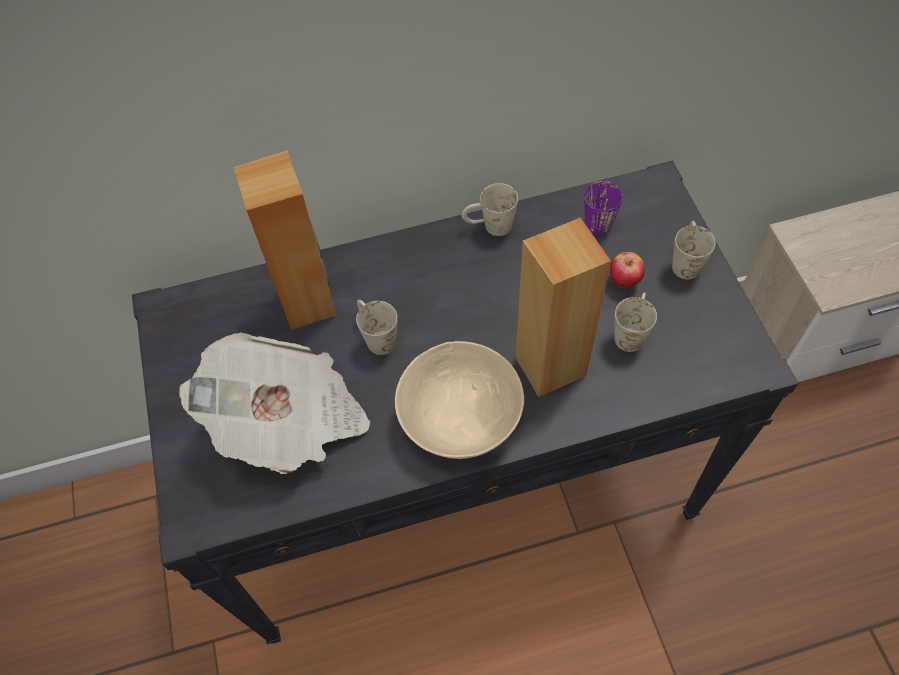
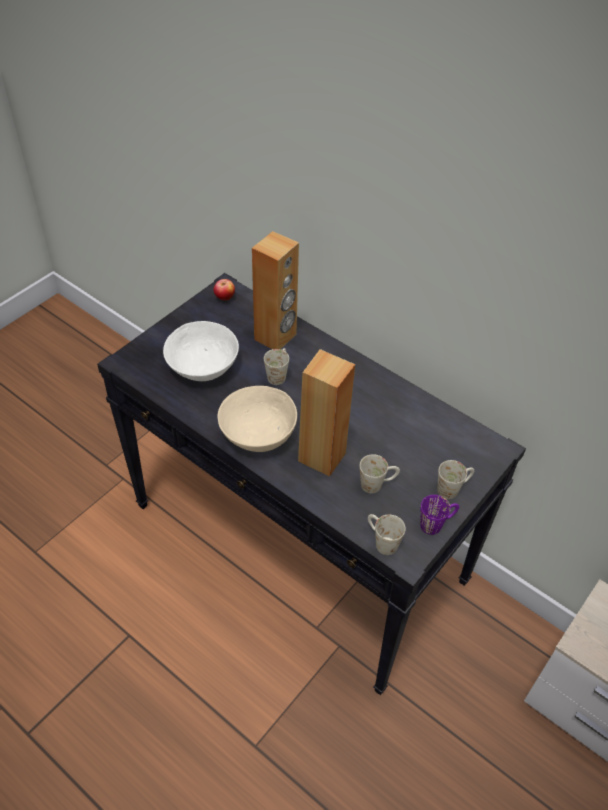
camera: 50 degrees right, 10 degrees down
(289, 420) = (203, 367): newspaper -> white bowl
(489, 227) = (391, 385): white mug -> white mug (381, 541)
(599, 216) = (446, 431): purple mug -> purple mug (436, 523)
(624, 281) = (410, 465): apple -> apple (224, 298)

